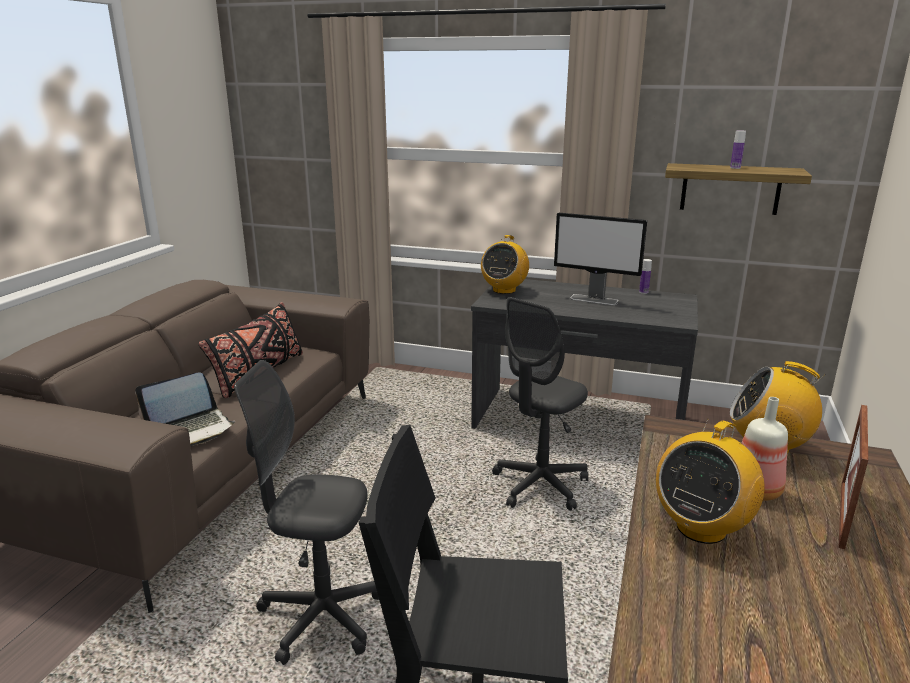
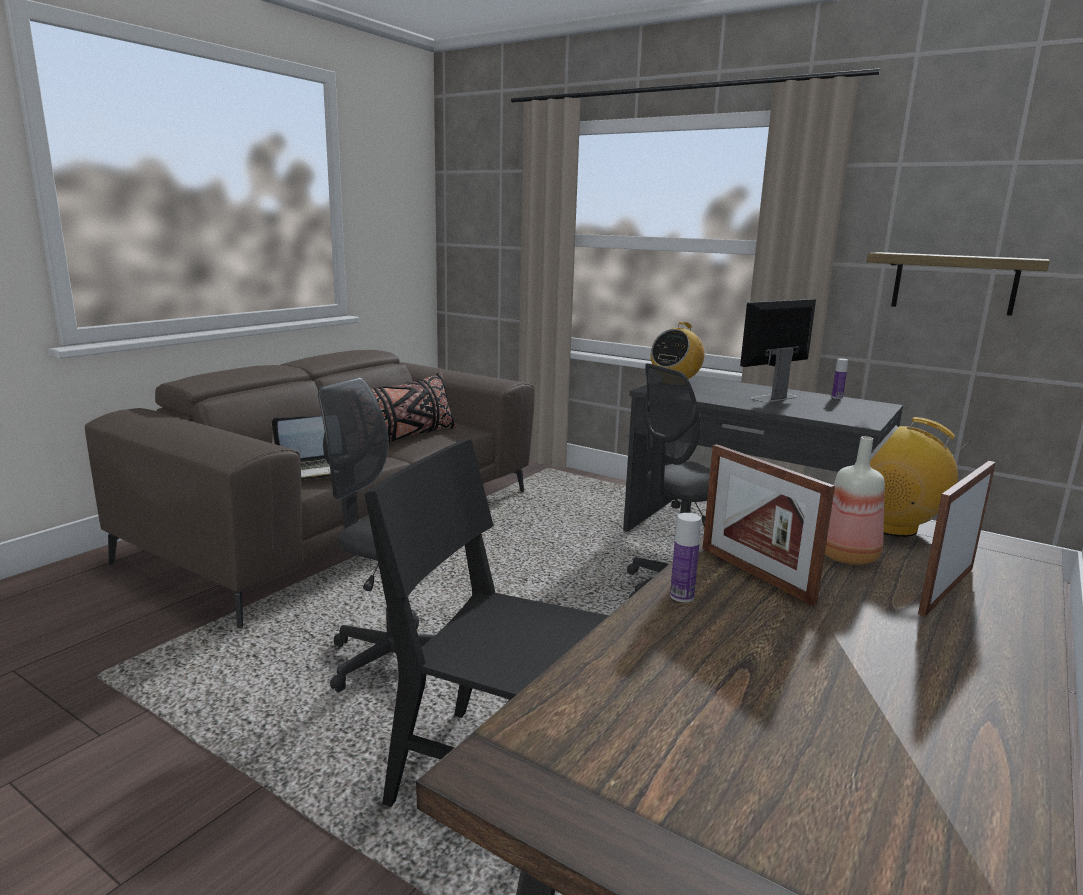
camera: 15 degrees right, 5 degrees down
(594, 300) = (773, 398): monitor -> monitor turned 105 degrees clockwise
(701, 528) = (755, 574): radio -> picture frame
(735, 168) = (957, 255): bottle -> bottle (681, 596)

